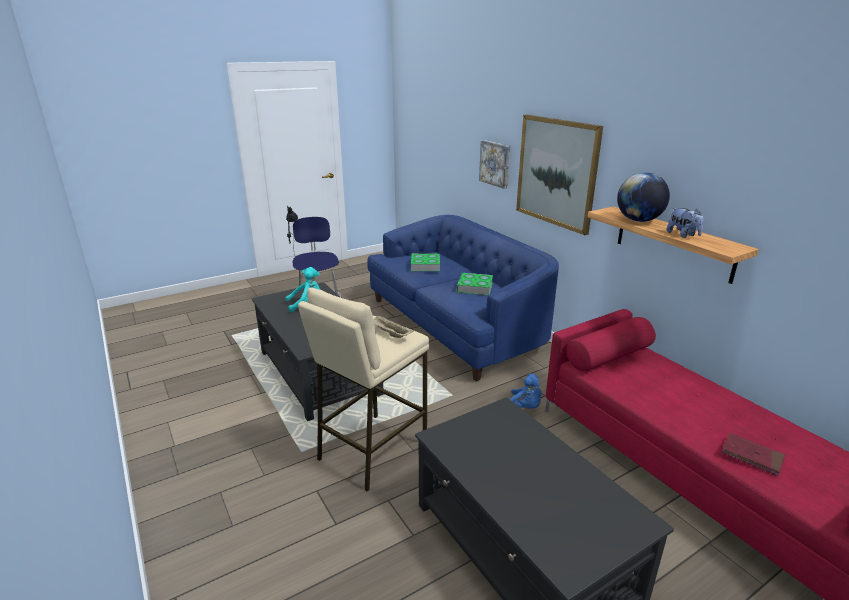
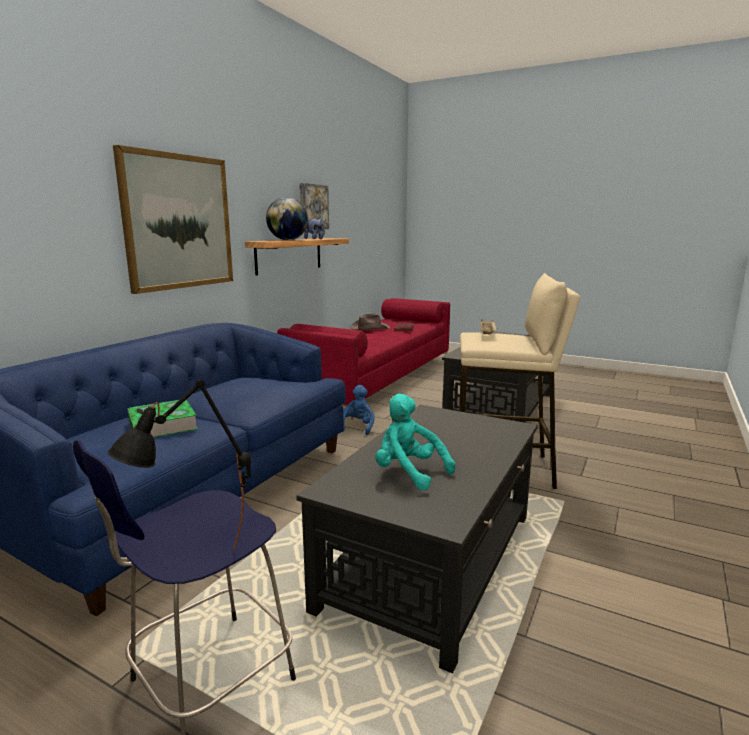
camera: 120 degrees left, 10 degrees down
(474, 287) = (242, 386): book -> none
(495, 163) = (59, 234): picture -> picture (312, 207)
(758, 420) = (369, 328): none -> brown hat

